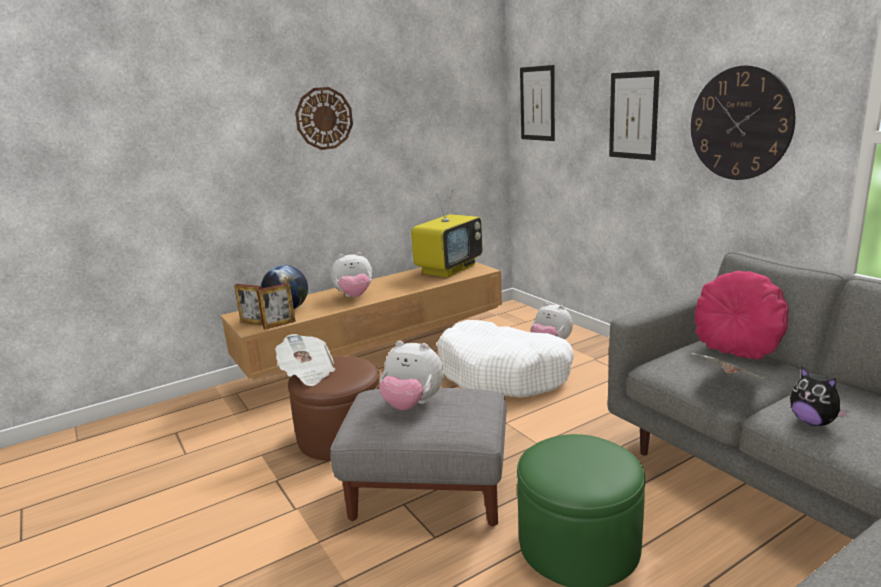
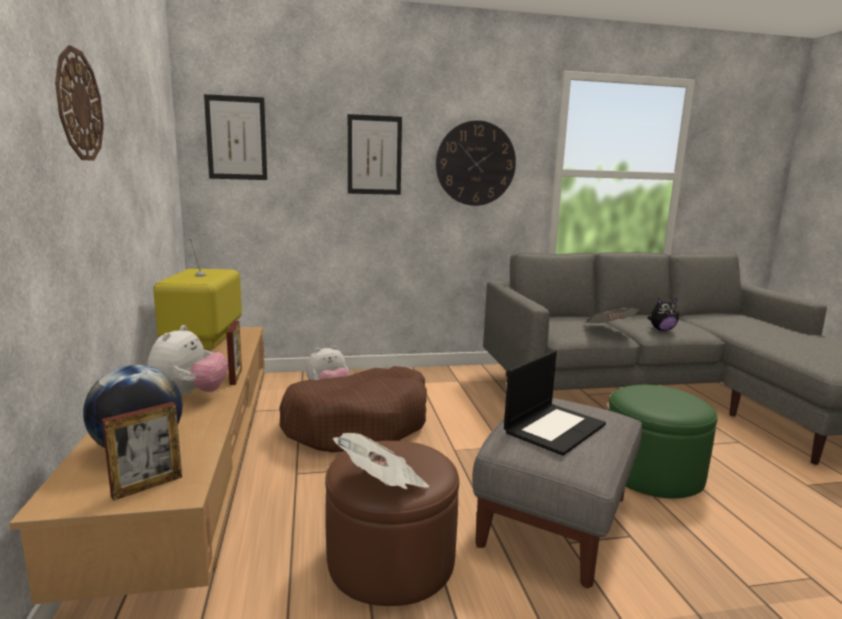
camera: 70 degrees left, 5 degrees down
(279, 324) = (203, 463): picture frame -> picture frame (235, 377)
(412, 405) = (554, 428): plush toy -> laptop
(449, 269) = (204, 340): television -> television turned 150 degrees counterclockwise
(504, 374) = (359, 425): white dog bed -> brown dog bed
(736, 351) = (556, 317): pink pillow -> none

